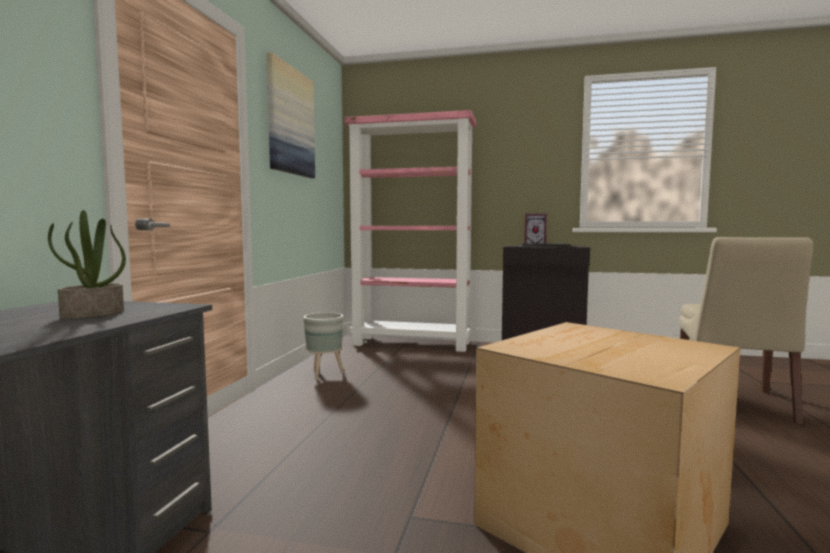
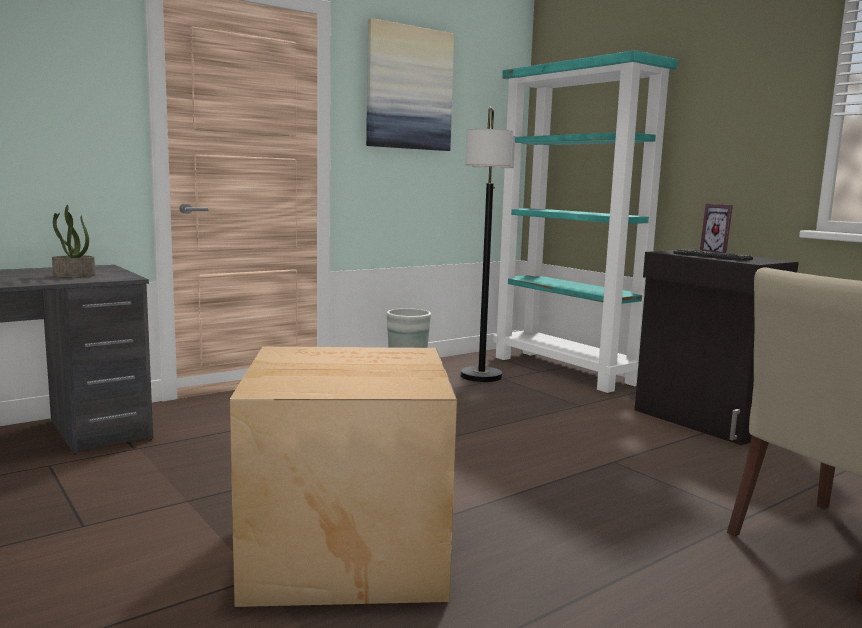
camera: 40 degrees right, 5 degrees up
(372, 360) = (481, 376): none -> floor lamp
(412, 344) = (566, 370): pink bookcase -> turquoise bookcase

